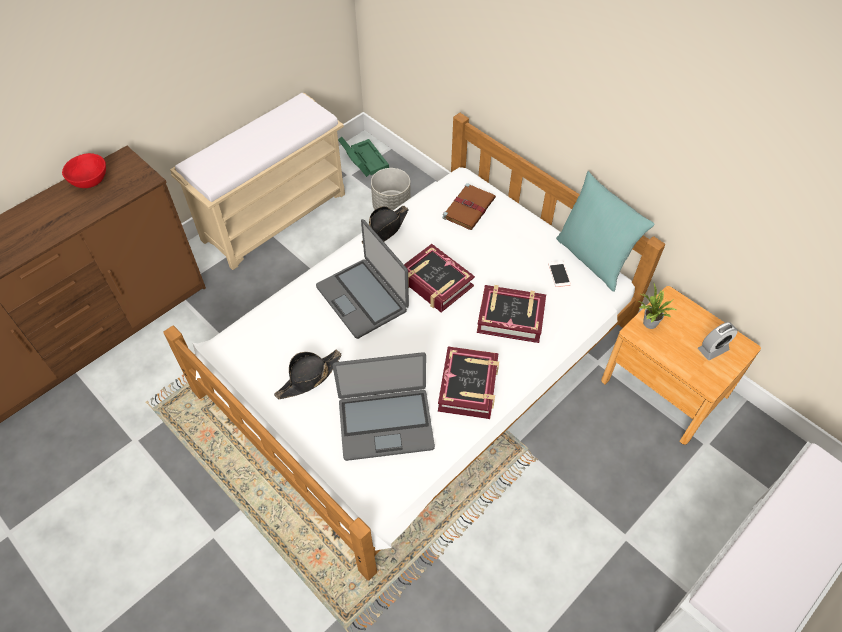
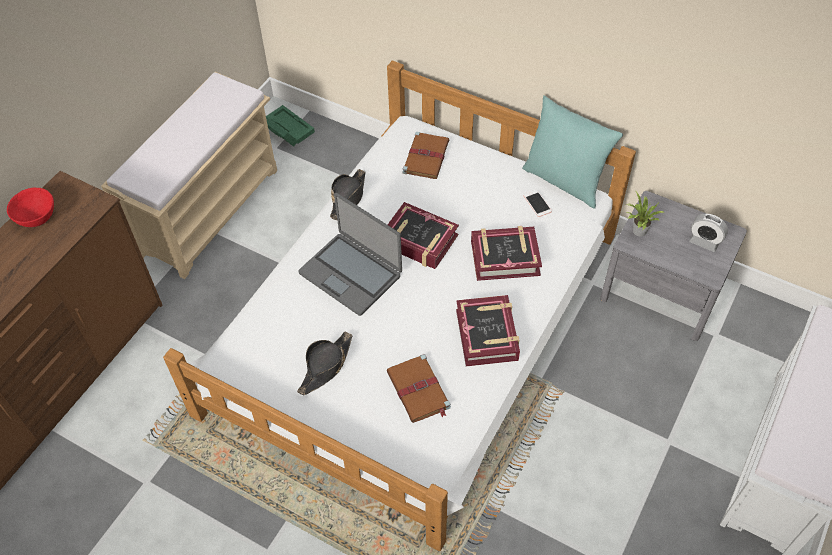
camera: 15 degrees left, 0 degrees up
(385, 423) = (419, 391): laptop -> brown book
(392, 207) = (332, 173): grey planter -> none
(664, 387) = (662, 291): brown nightstand -> grey nightstand
(713, 349) = (704, 242): alarm clock -> alarm clock turned 75 degrees clockwise

